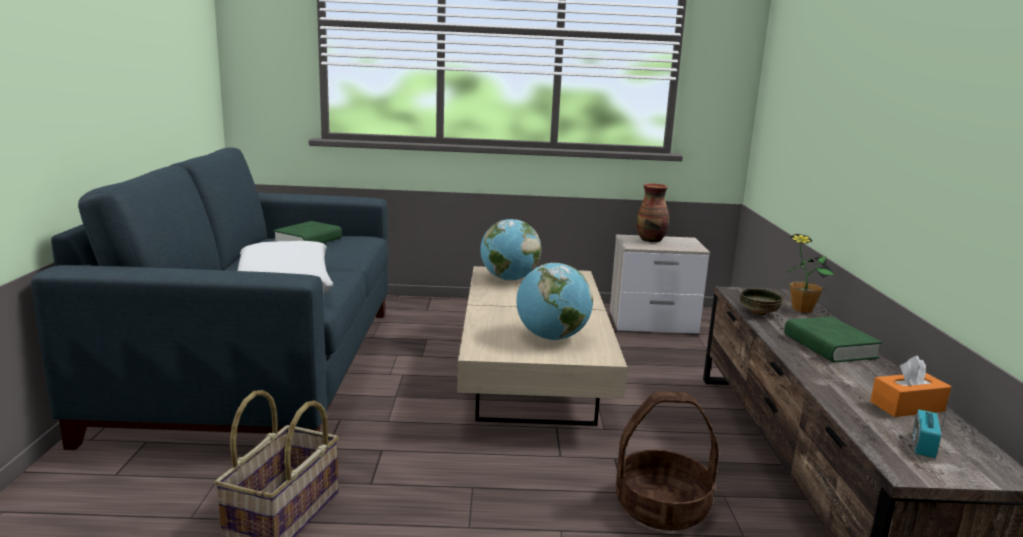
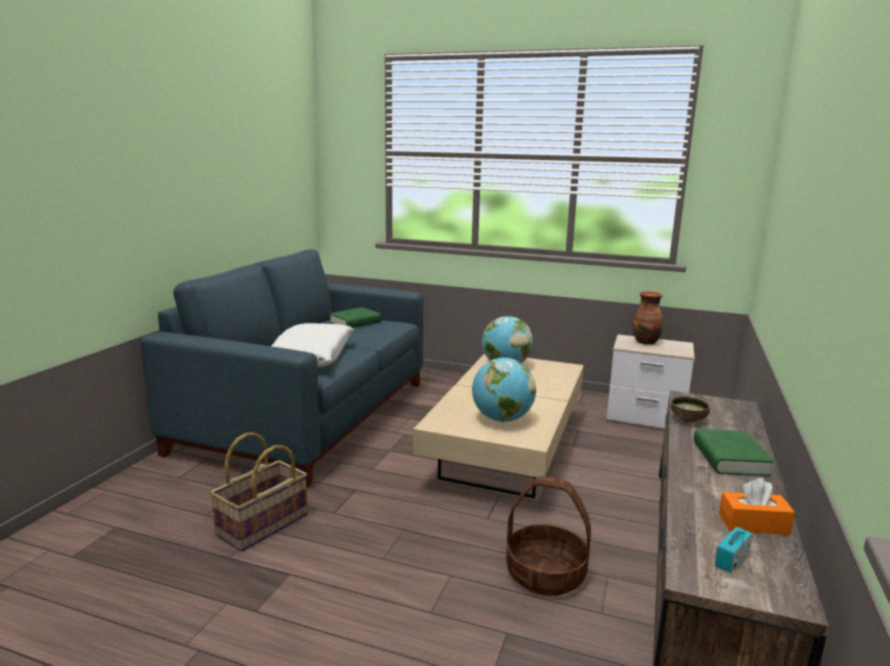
camera: 20 degrees right, 0 degrees up
(802, 309) = (736, 421): potted plant -> none

